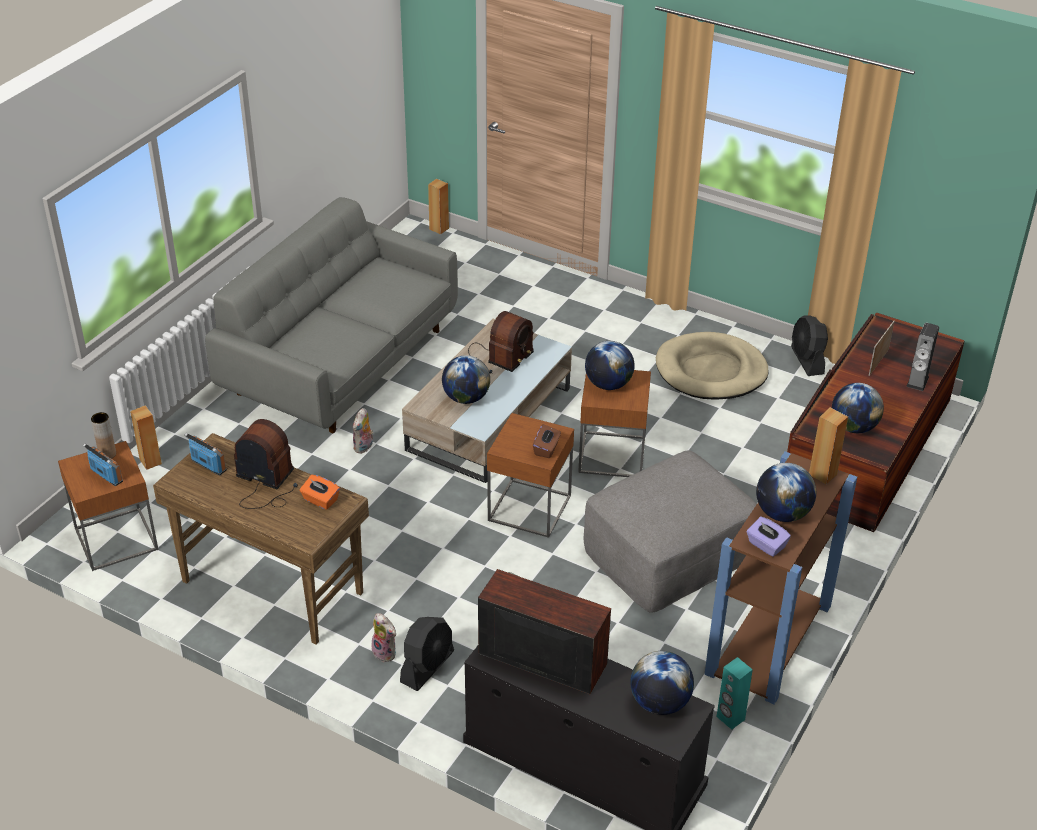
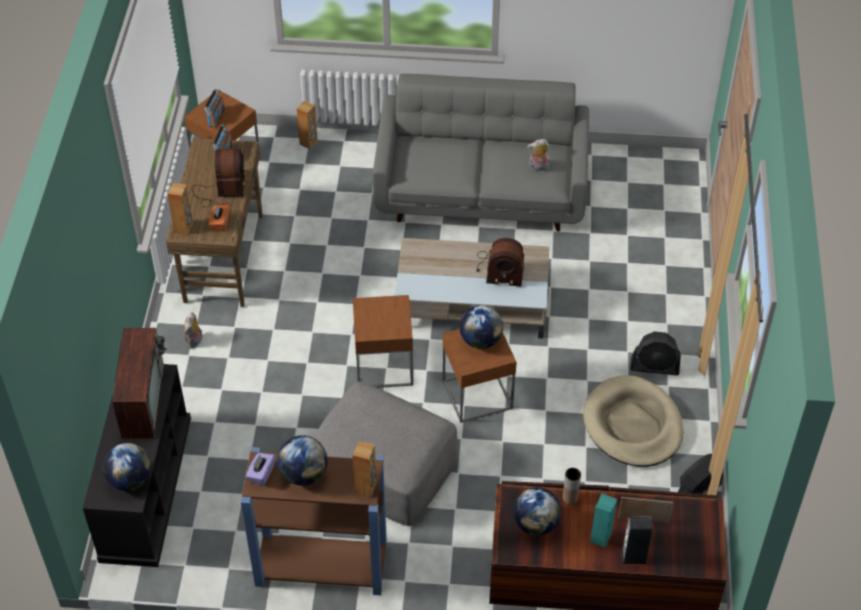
camera: 65 degrees right, 10 degrees up
(107, 454) = (237, 108): brown vase -> brown vase (570, 498)
(364, 447) = (392, 245): plush toy -> plush toy (538, 168)
(427, 666) = (193, 369): black fan -> black fan (655, 367)
(439, 228) = (699, 175): brown speaker -> brown speaker (184, 228)
(466, 398) = (437, 268): globe -> none
(546, 449) = (377, 330): brown tissue box -> none
(730, 718) = (228, 562): turquoise speaker -> turquoise speaker (600, 537)

